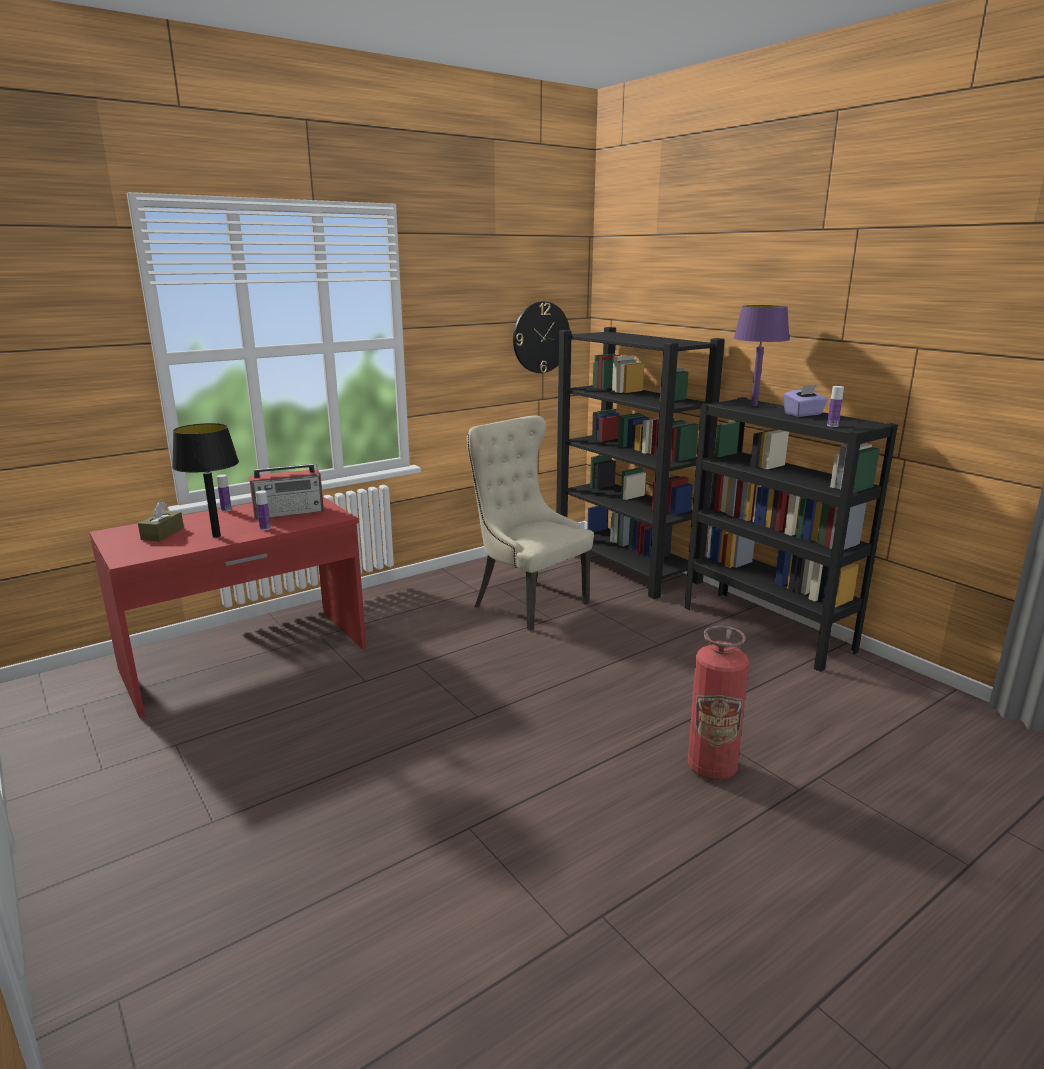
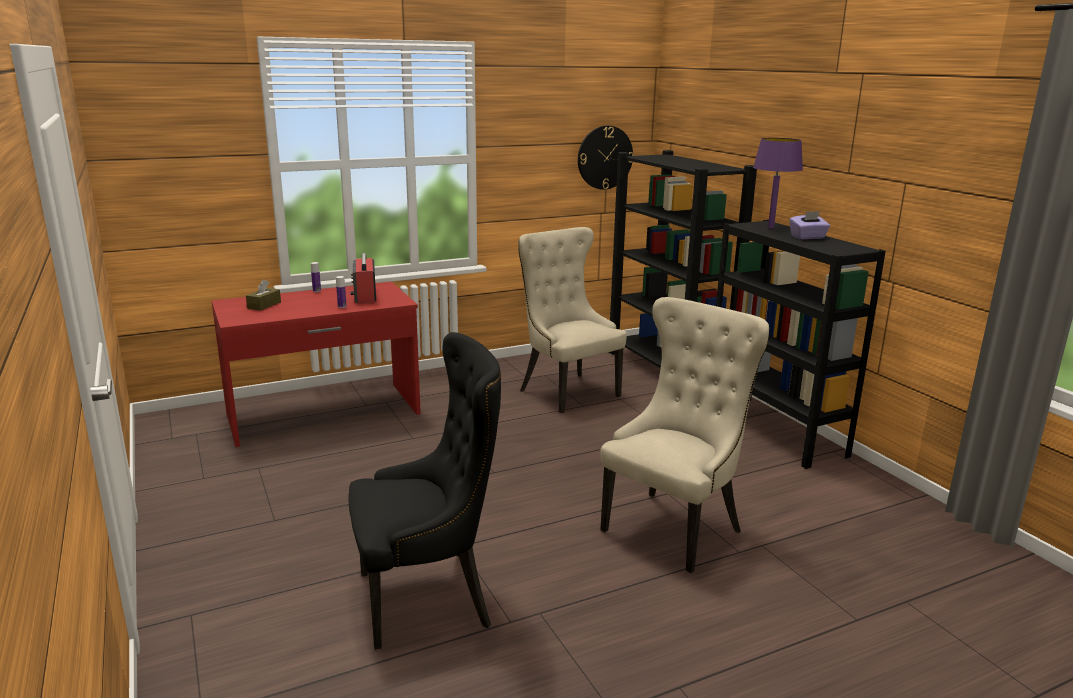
camera: 10 degrees right, 0 degrees up
(216, 536) = (303, 310): black table lamp -> none
(290, 512) = (365, 296): radio -> radio turned 90 degrees clockwise
(450, 914) = (428, 597): none -> black chair
(712, 768) = (672, 529): fire extinguisher -> beige chair
(832, 425) = (823, 248): bottle -> none

